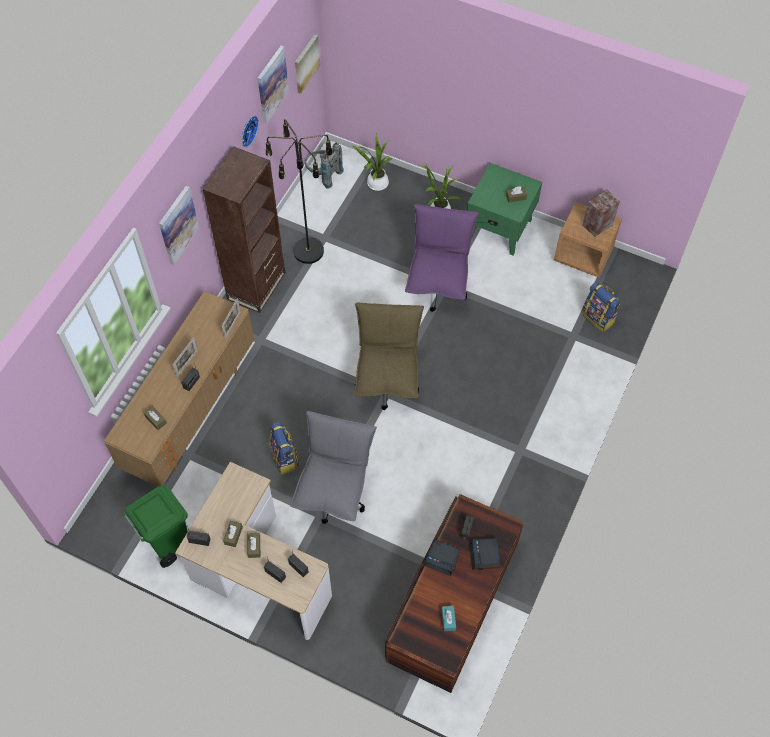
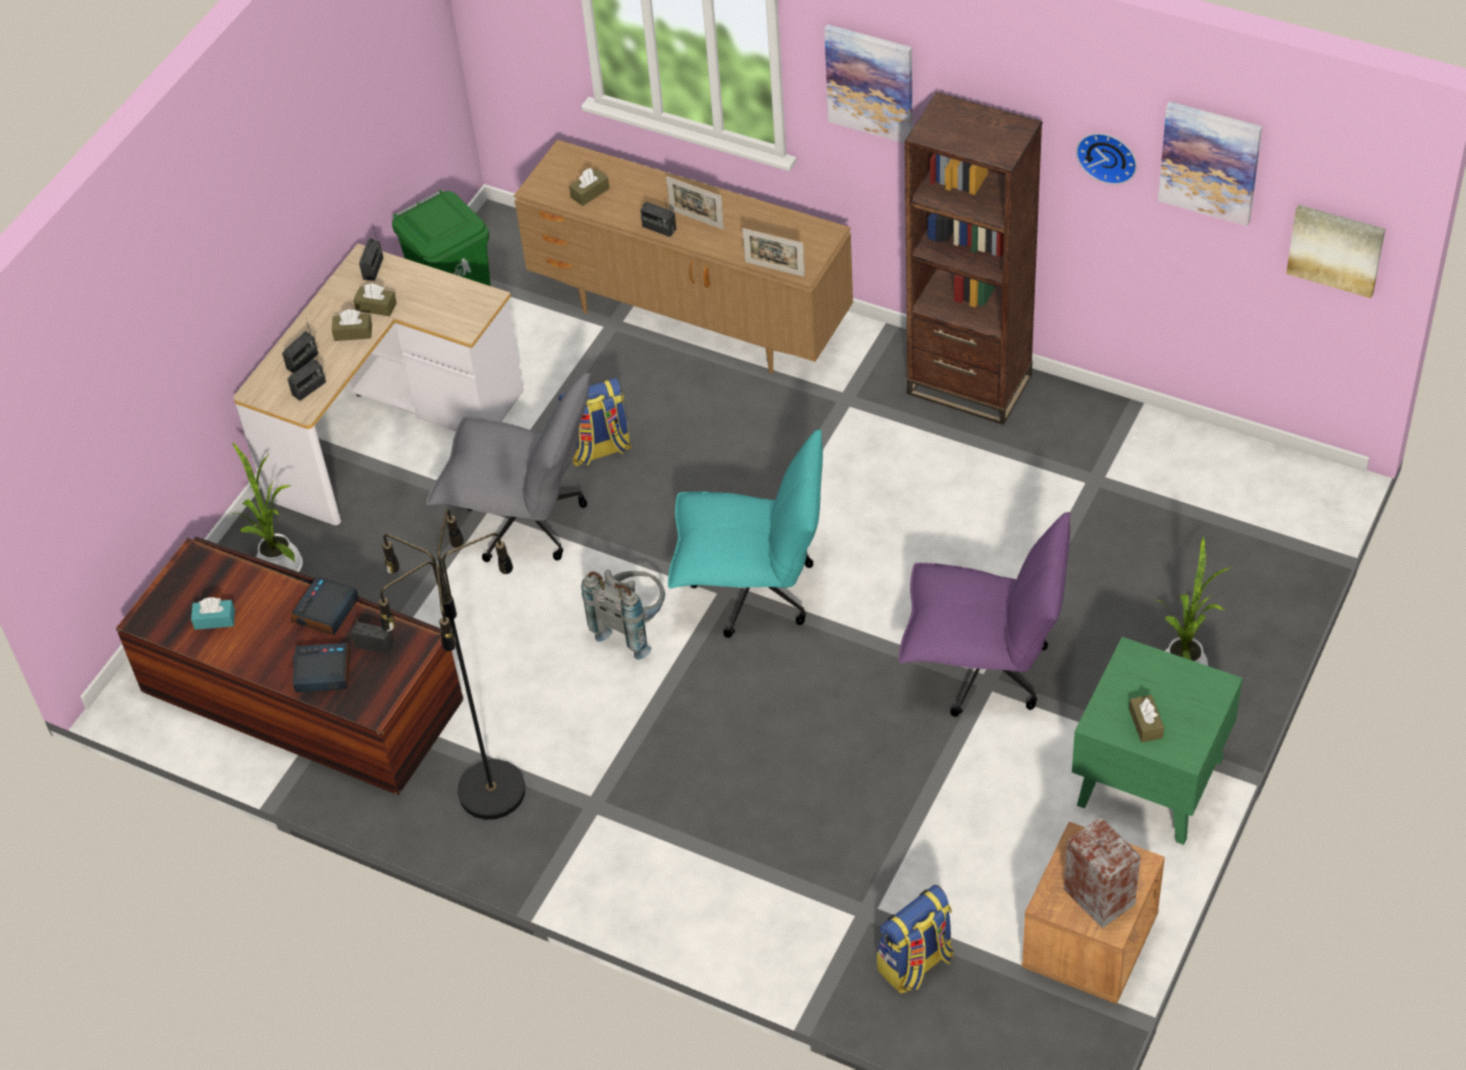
camera: 95 degrees right, 10 degrees down
(308, 251) = (1057, 456): floor lamp -> floor lamp (491, 790)
(323, 175) = (1259, 470): grey backpack -> grey backpack (632, 627)
(376, 183) = (1249, 558): potted plant -> potted plant (279, 564)
(387, 382) = (753, 590): beige office chair -> turquoise office chair

